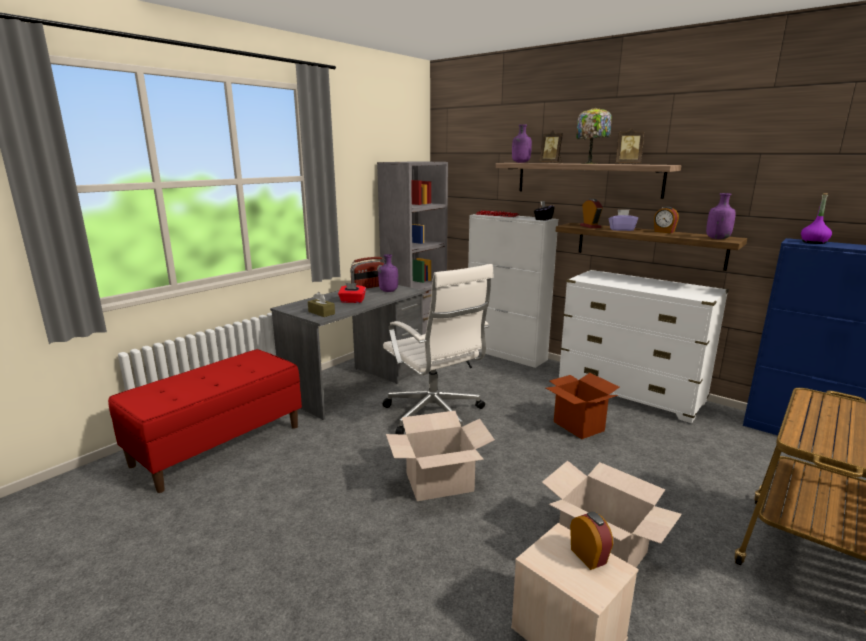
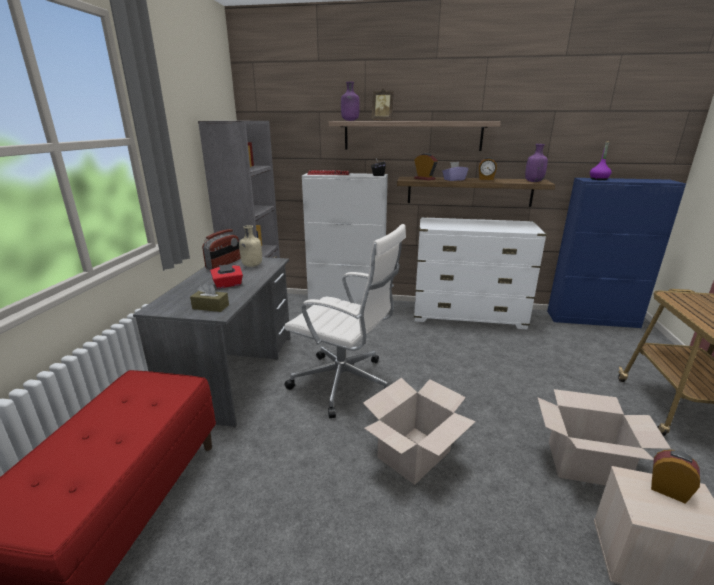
camera: 30 degrees left, 5 degrees up
(388, 291) = (251, 265): purple bottle -> beige bottle
(578, 426) = (462, 355): cardboard box -> none
(590, 163) = (422, 120): table lamp -> none
(627, 164) = (455, 120): picture frame -> none

